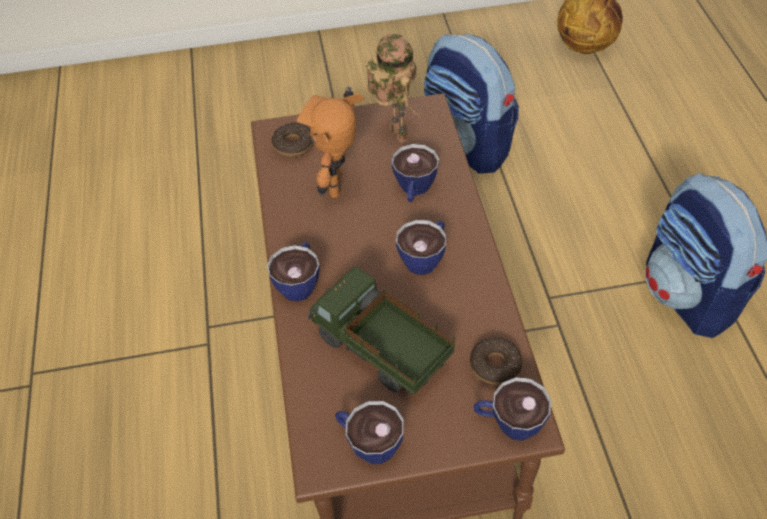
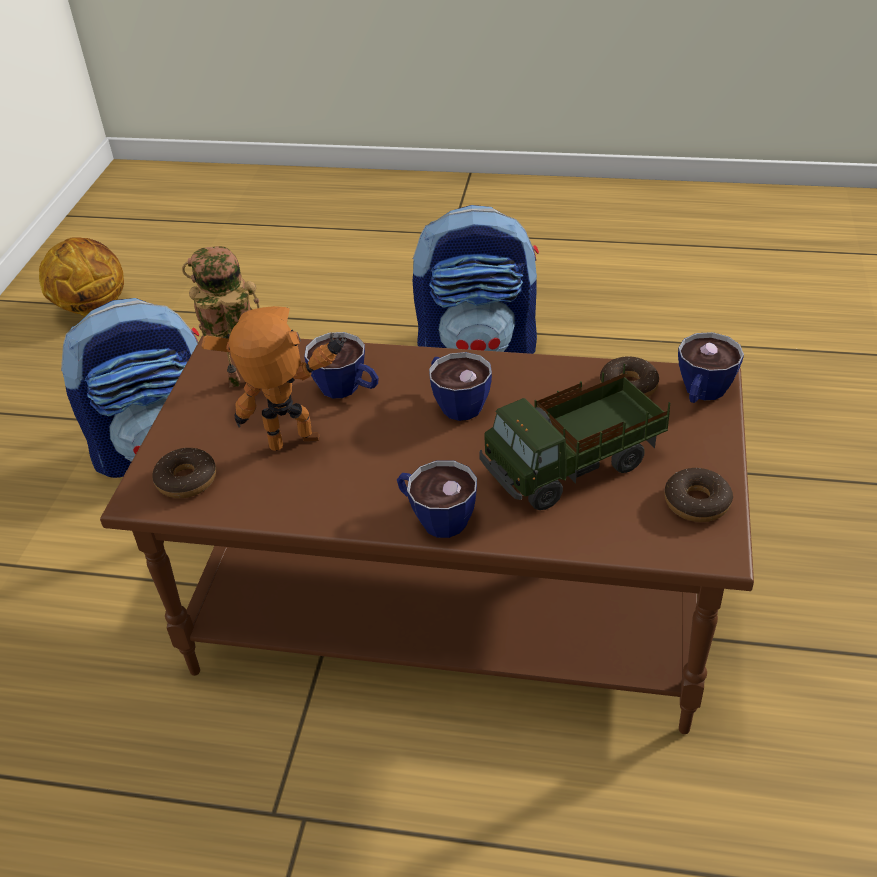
camera: 70 degrees left, 10 degrees down
(342, 186) = (297, 448): toy robot -> toy robot turned 135 degrees clockwise
(368, 443) = (696, 502): cup -> donut

